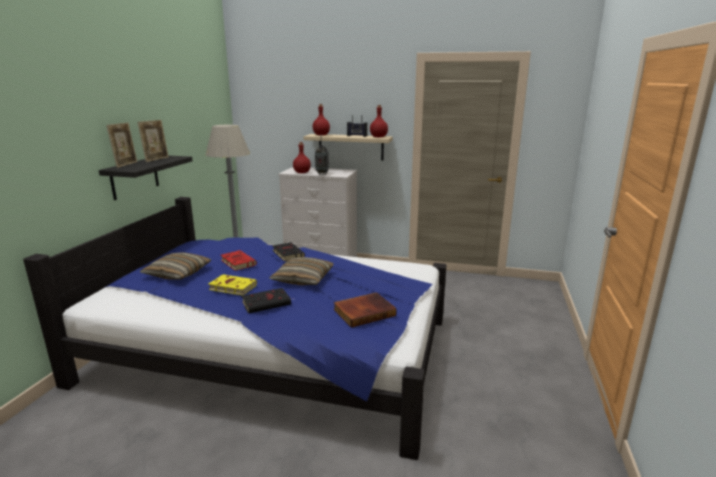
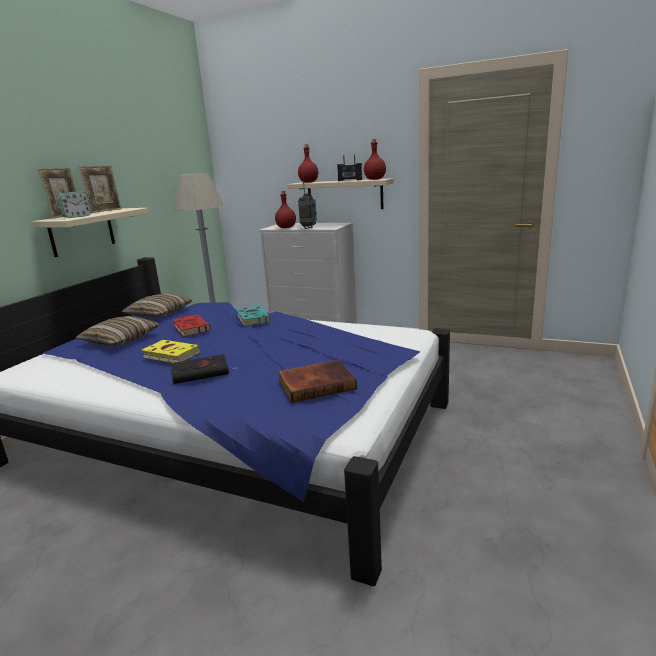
camera: 10 degrees right, 0 degrees up
(134, 177) = (82, 232): black shelf -> beige shelf
(138, 166) = (77, 216): none -> alarm clock
(287, 253) = (252, 318): black book -> turquoise book
(303, 279) = (259, 345): pillow -> pillow (159, 313)

